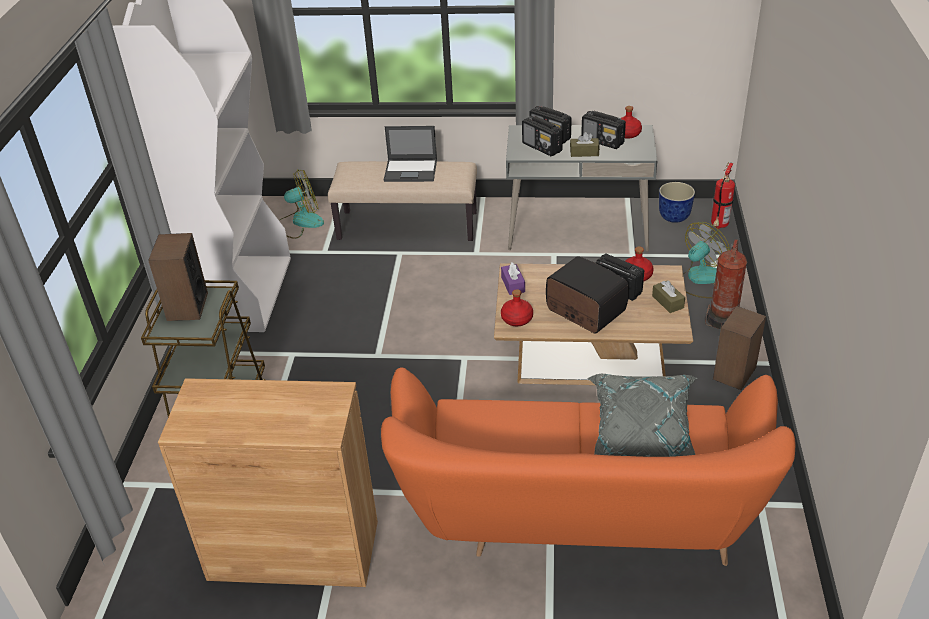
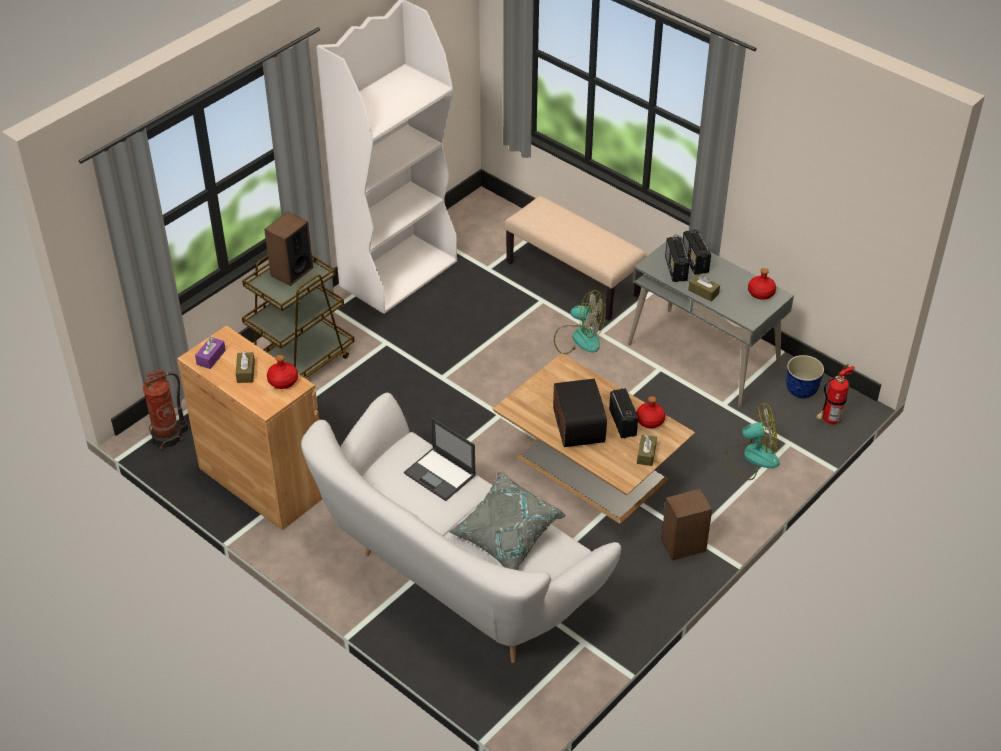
camera: 35 degrees right, 5 degrees up
(261, 411) = (246, 372): none -> brown tissue box
(300, 222) = (495, 231): fan -> fan (578, 338)
(411, 170) = (583, 233): laptop -> laptop (440, 474)
(513, 284) = (551, 375): purple tissue box -> purple tissue box (211, 357)
(517, 319) = (523, 404): red bottle -> red bottle (283, 381)
(577, 516) = (453, 571): orange sofa -> white sofa
(603, 141) = (731, 289): radio -> none
(723, 319) = (729, 500): fire extinguisher -> fire extinguisher (169, 436)

